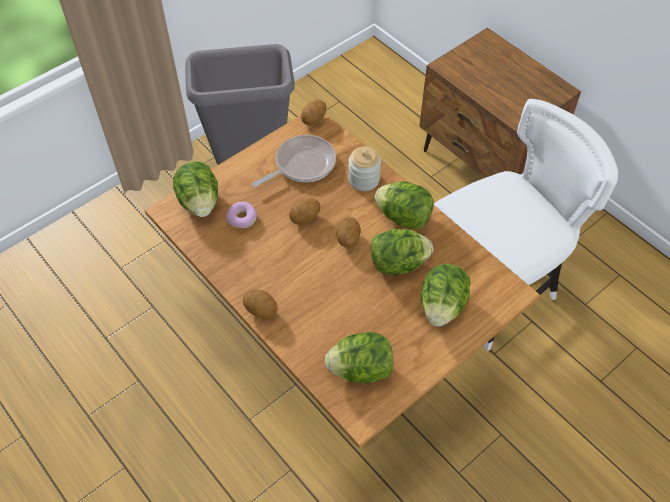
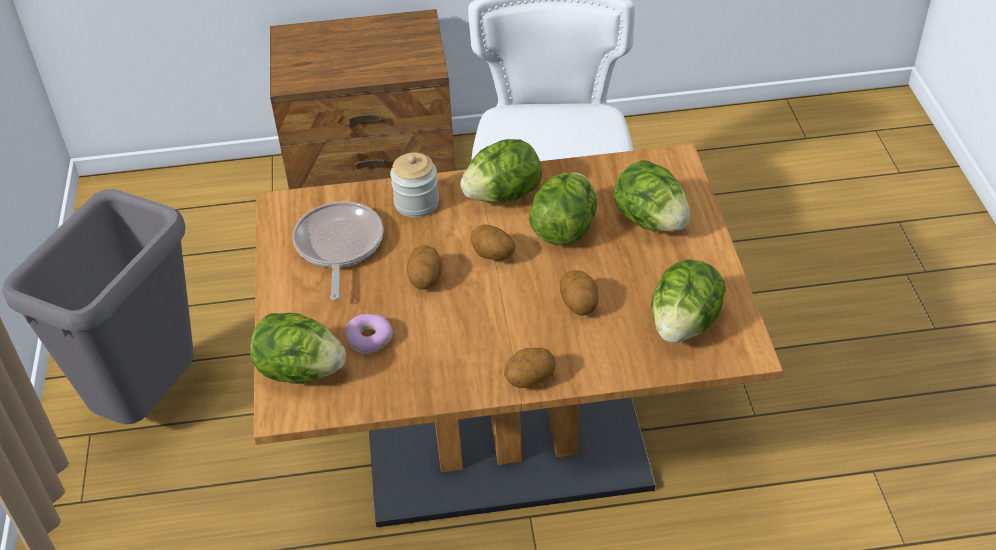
camera: 55 degrees left, 10 degrees down
(314, 120) = (279, 205): potato -> potato (579, 305)

